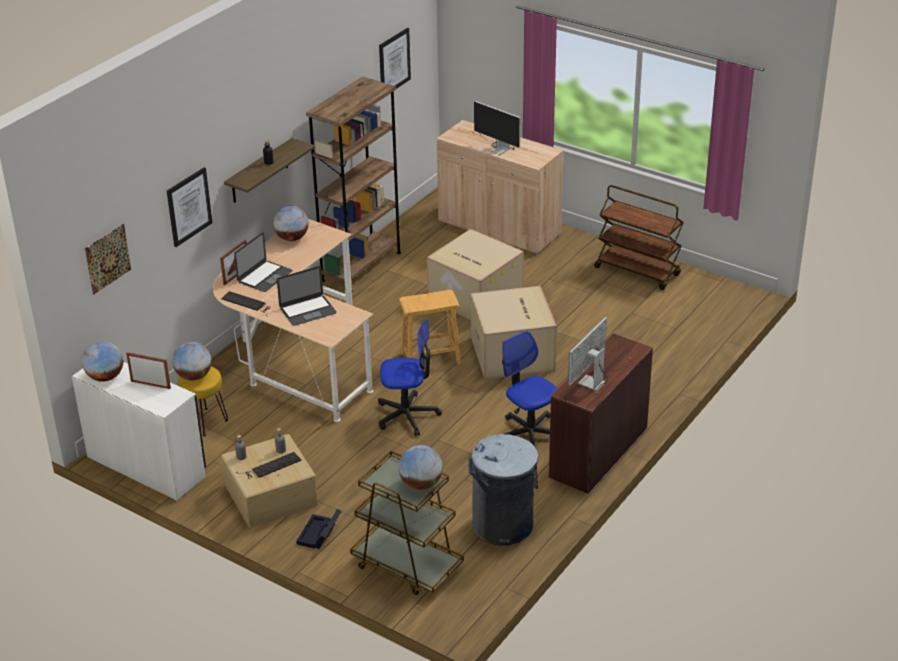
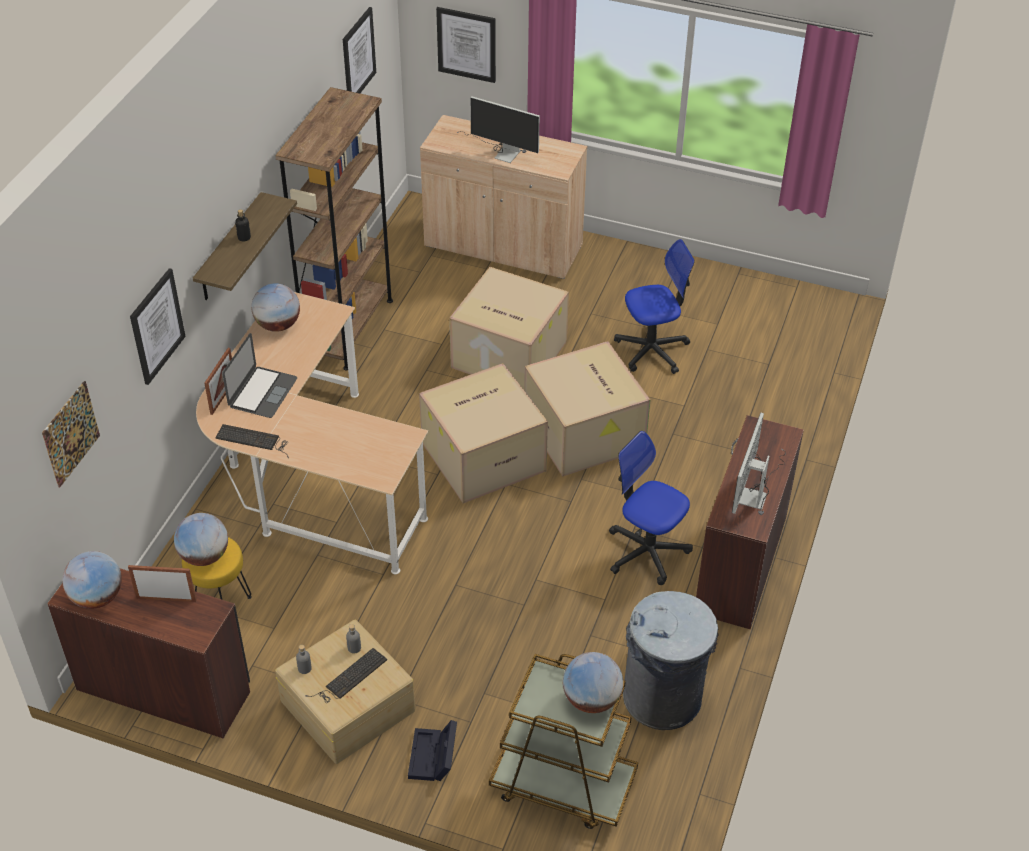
camera: 15 degrees left, 10 degrees up
(147, 465) = (164, 688): white desk -> brown desk
(308, 310) = (340, 439): laptop -> none
(407, 415) = (484, 548): office chair -> office chair (652, 350)
(430, 358) = (484, 455): brown stool -> cardboard box
(483, 66) = (466, 44): none -> picture
(638, 271) = (694, 287): brown cart -> none

